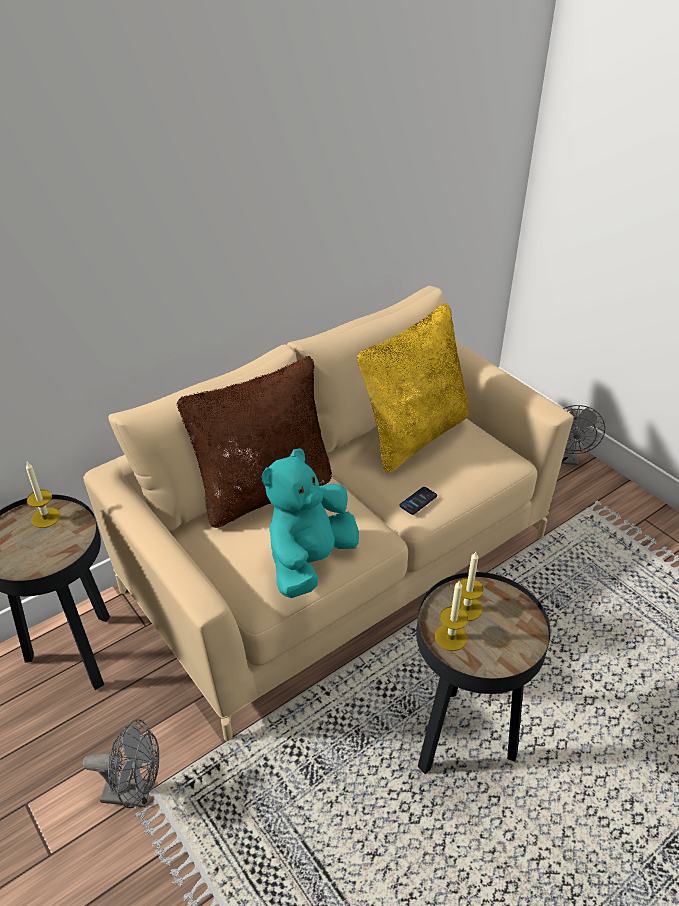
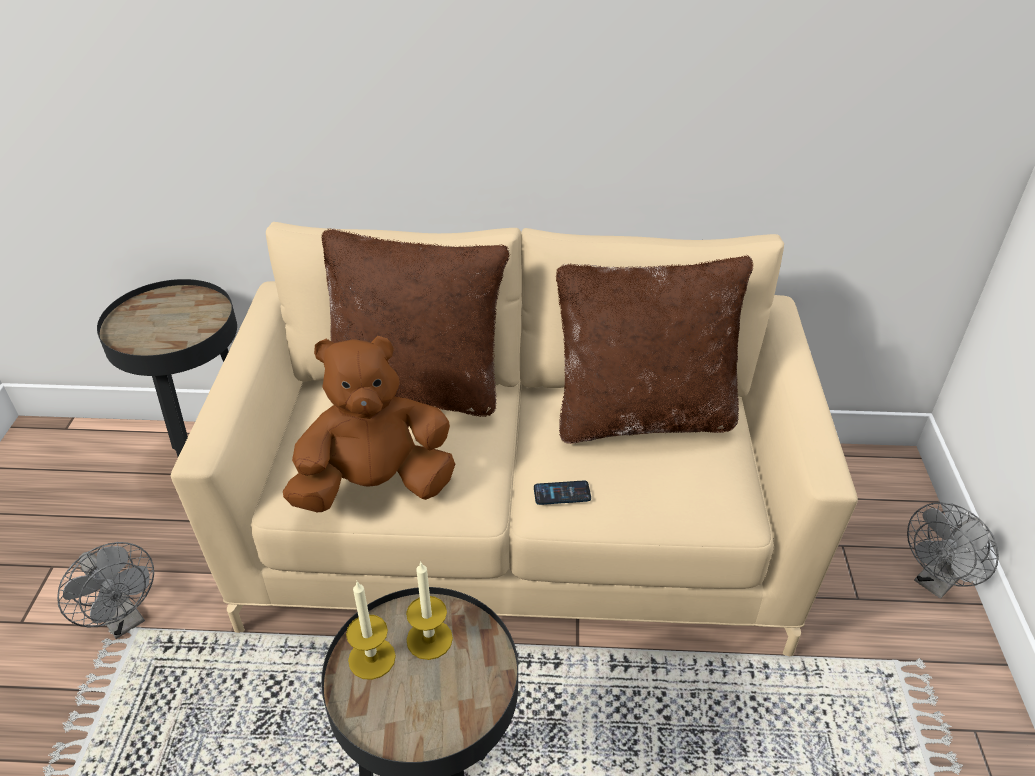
camera: 40 degrees right, 0 degrees up
(45, 517) = (195, 306): candle -> none
(310, 561) = (375, 486): turquoise plush toy -> brown plush toy
(415, 437) = (645, 421): yellow pillow -> brown pillow

